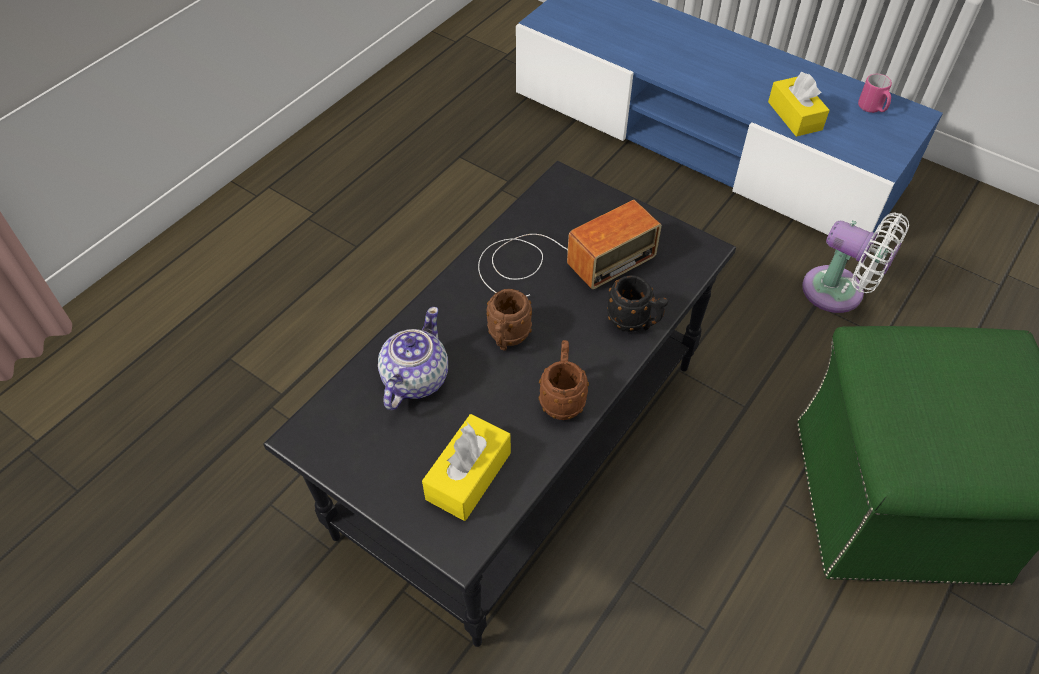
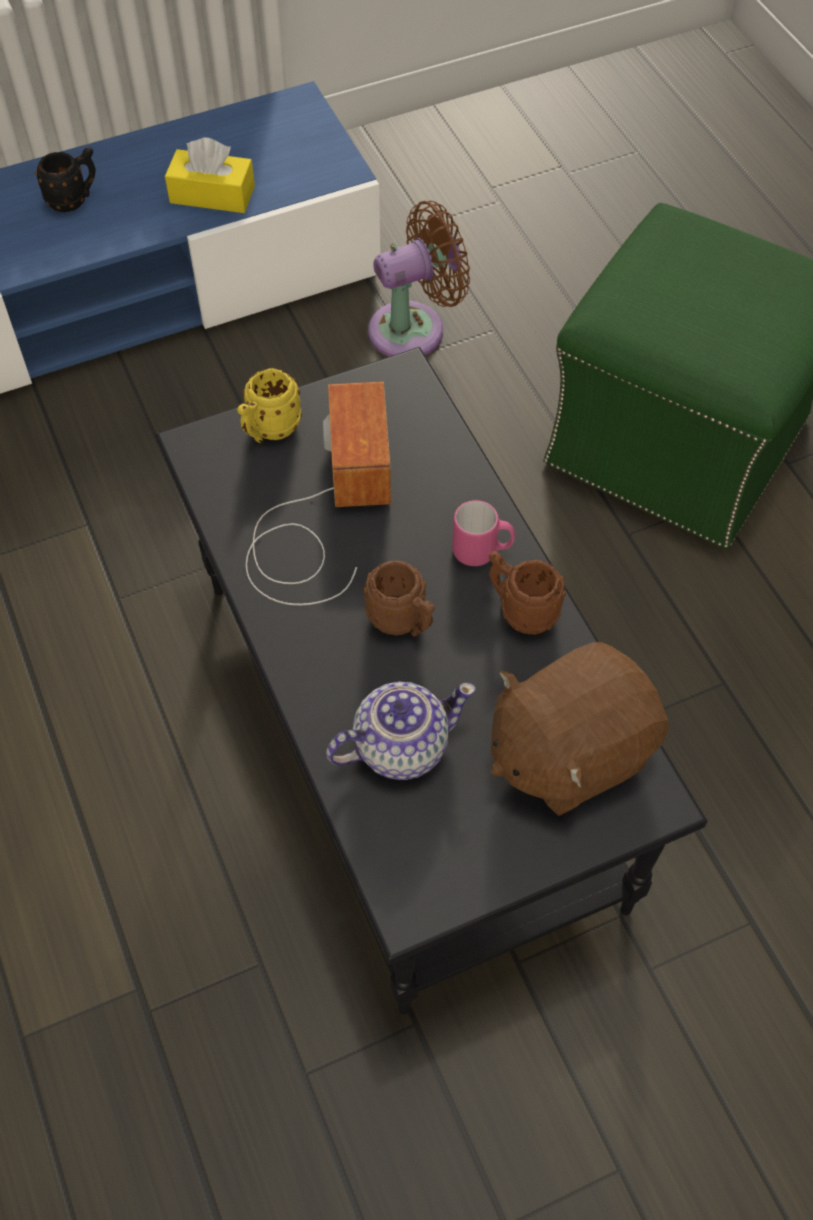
camera: 60 degrees left, 5 degrees up
(414, 379) = (399, 746): teapot -> teapot turned 105 degrees clockwise
(468, 476) = (569, 751): yellow tissue box -> brown plush toy
(601, 207) = (269, 430): none -> yellow mug
(634, 322) = (462, 491): black mug -> black mug (74, 199)
(839, 293) = (414, 328): white fan -> brown fan
(872, 109) = (260, 128): pink mug -> pink mug (482, 551)

